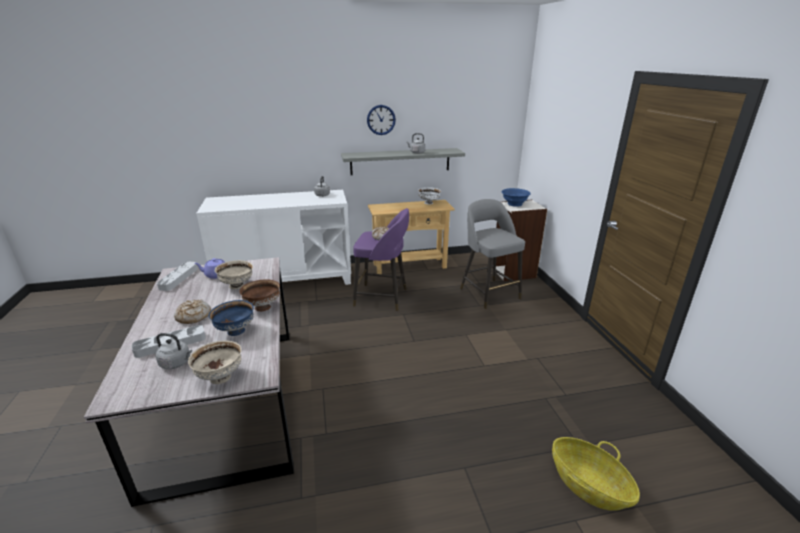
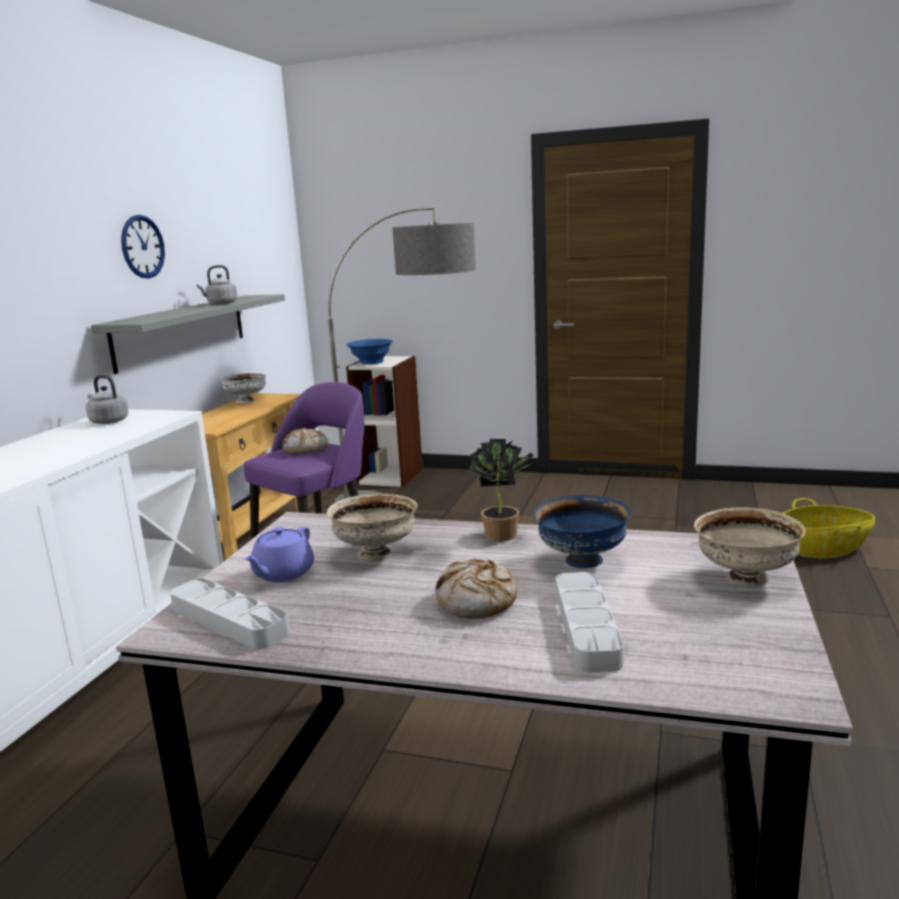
camera: 60 degrees left, 10 degrees down
(177, 363) = (673, 619): grey kettle -> none
(262, 307) = (505, 535): brown bowl -> potted plant
(488, 292) = (419, 502): grey stool -> floor lamp

